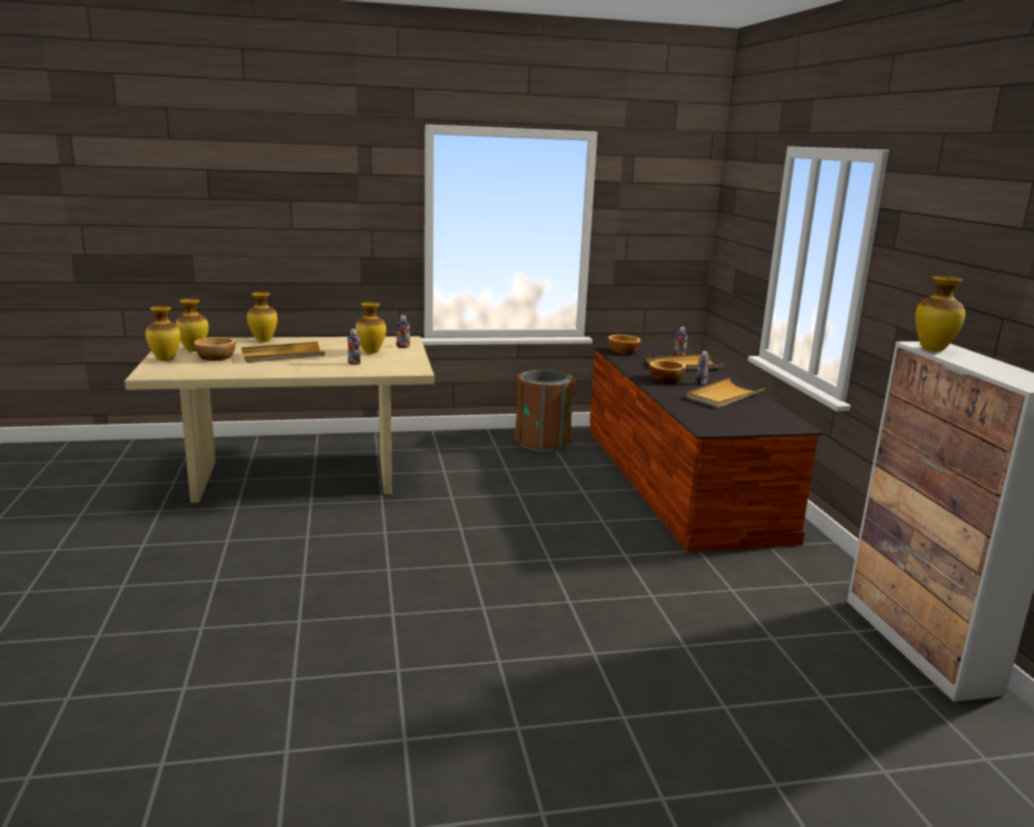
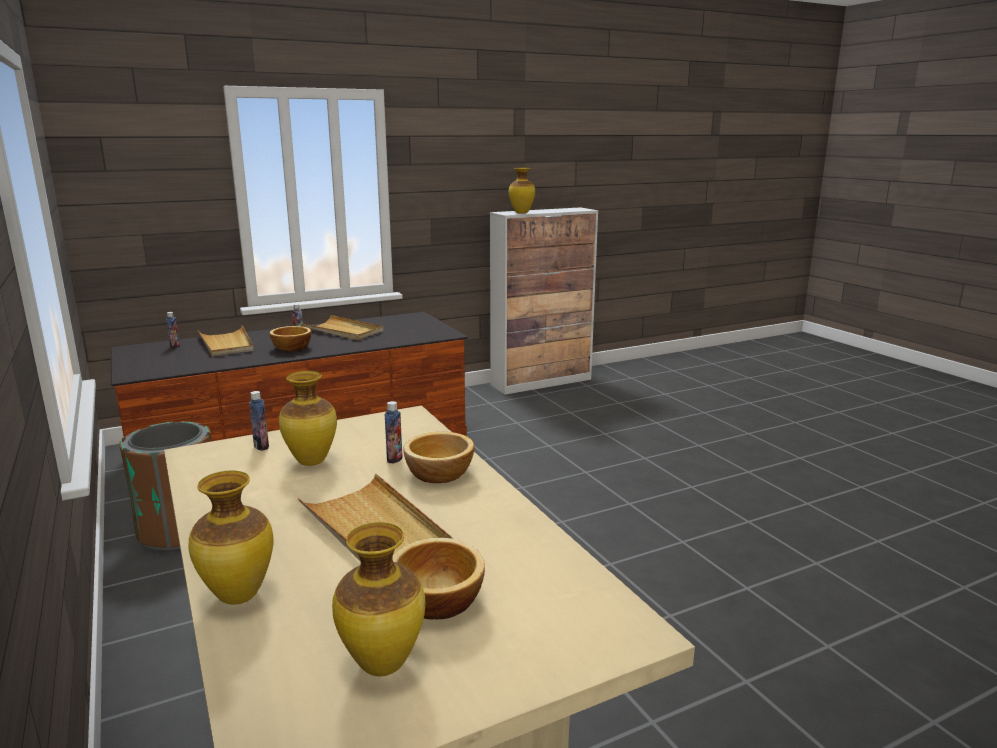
camera: 105 degrees left, 0 degrees up
(166, 360) = (501, 666): vase -> none
(622, 352) = (156, 368): bowl -> bowl (440, 474)

